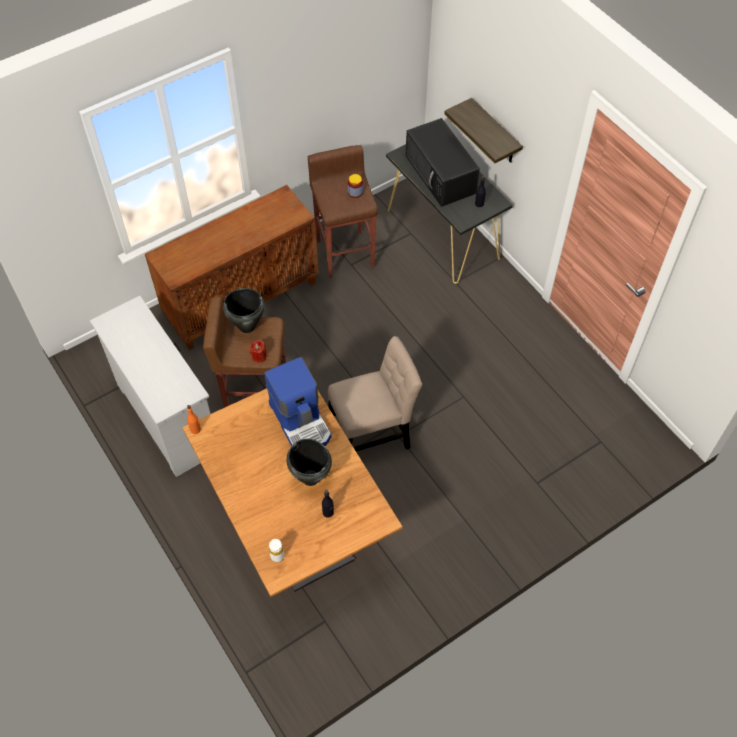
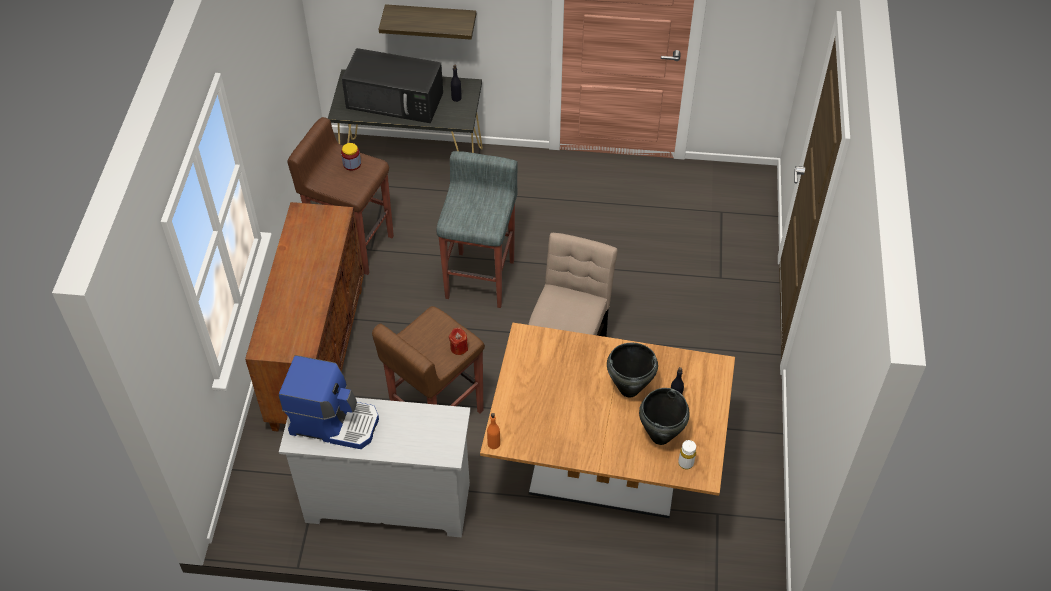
camera: 50 degrees left, 5 degrees down
(247, 326) = (415, 336): black cooking pot -> black cooking pot (660, 436)
(301, 421) = (564, 359): coffee machine -> coffee machine (334, 421)
(388, 340) = (481, 278): none -> grey stool

